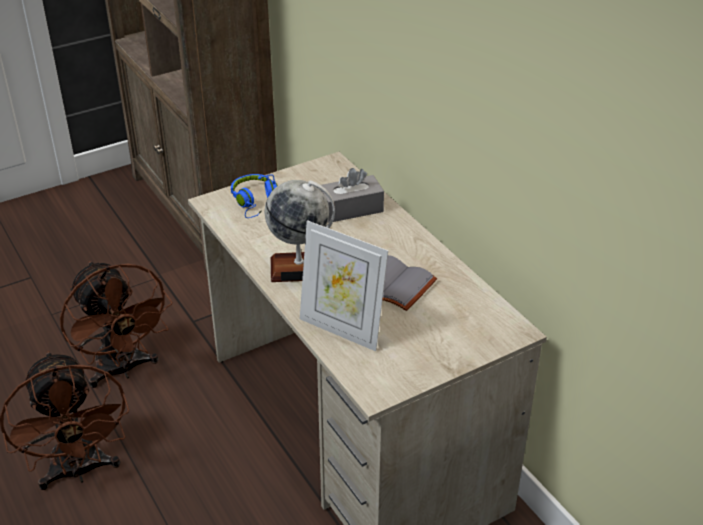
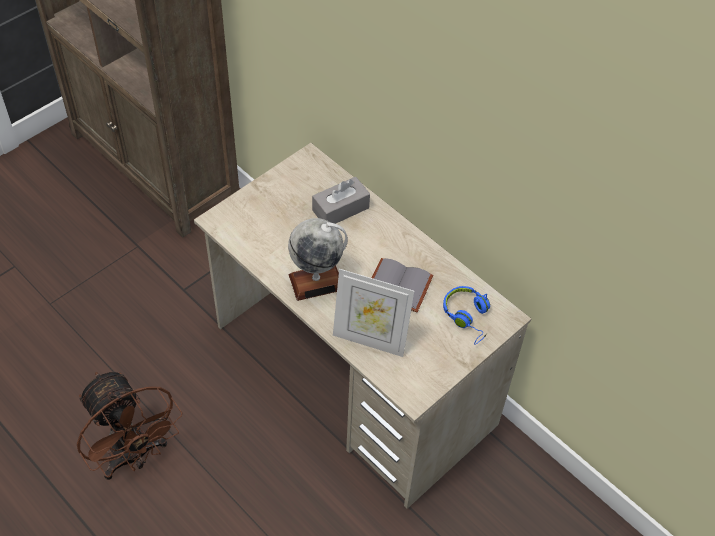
camera: 15 degrees left, 15 degrees up
(122, 370) = (137, 351): brown fan -> none
(255, 201) = (255, 213): blue headphones -> blue headphones (468, 317)

